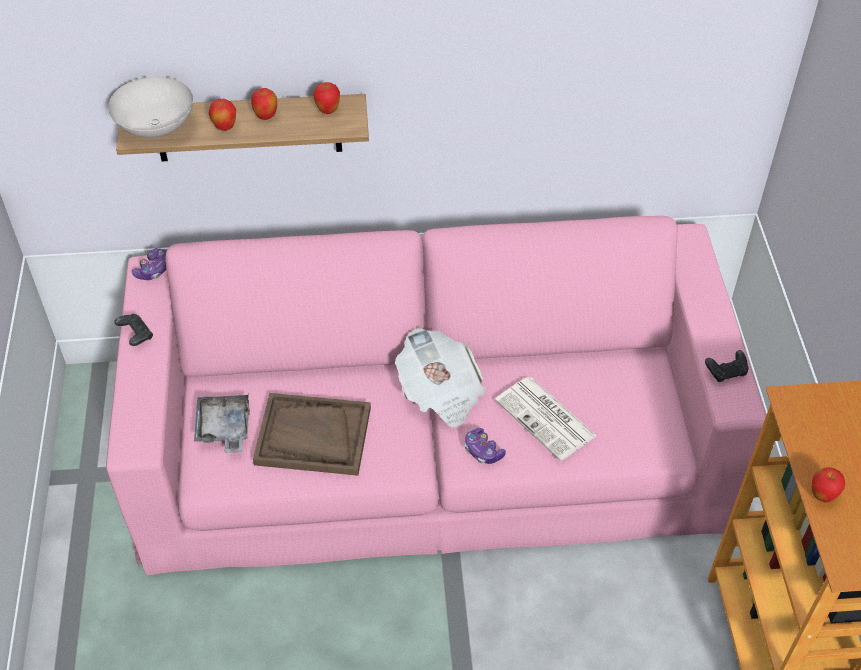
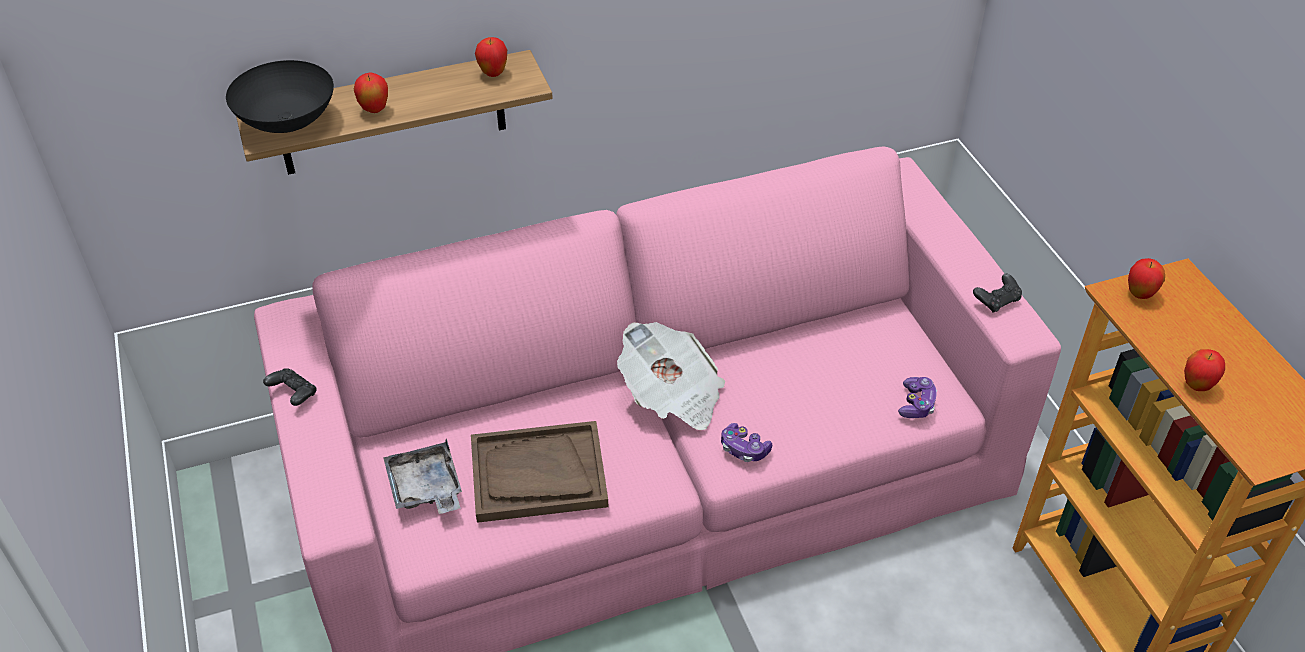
camera: 15 degrees left, 5 degrees down
(154, 127) = (286, 123): white bowl -> black bowl
(154, 270) = (291, 316): game controller -> game controller (916, 404)
(266, 117) = (420, 91): apple -> apple (1140, 294)
(547, 419) = (804, 399): newspaper -> none

